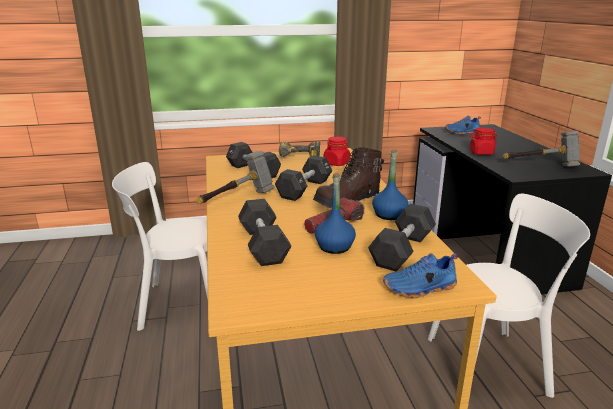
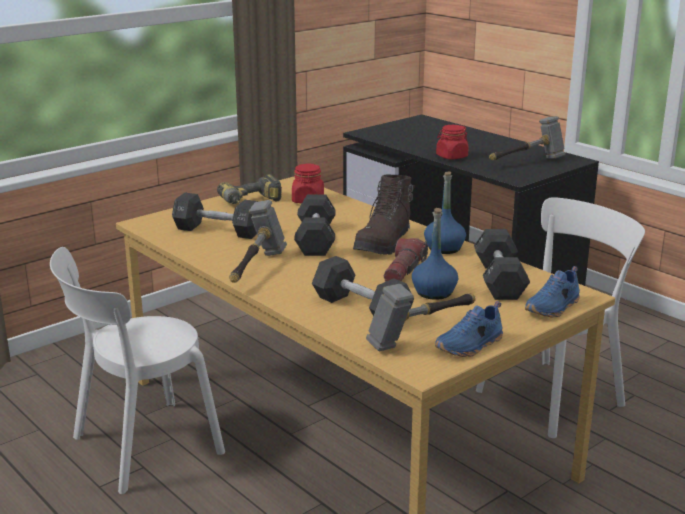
camera: 30 degrees left, 0 degrees up
(278, 278) = (422, 334): none -> hammer
(462, 132) = (401, 132): blue shoe -> blue shoe (470, 346)

